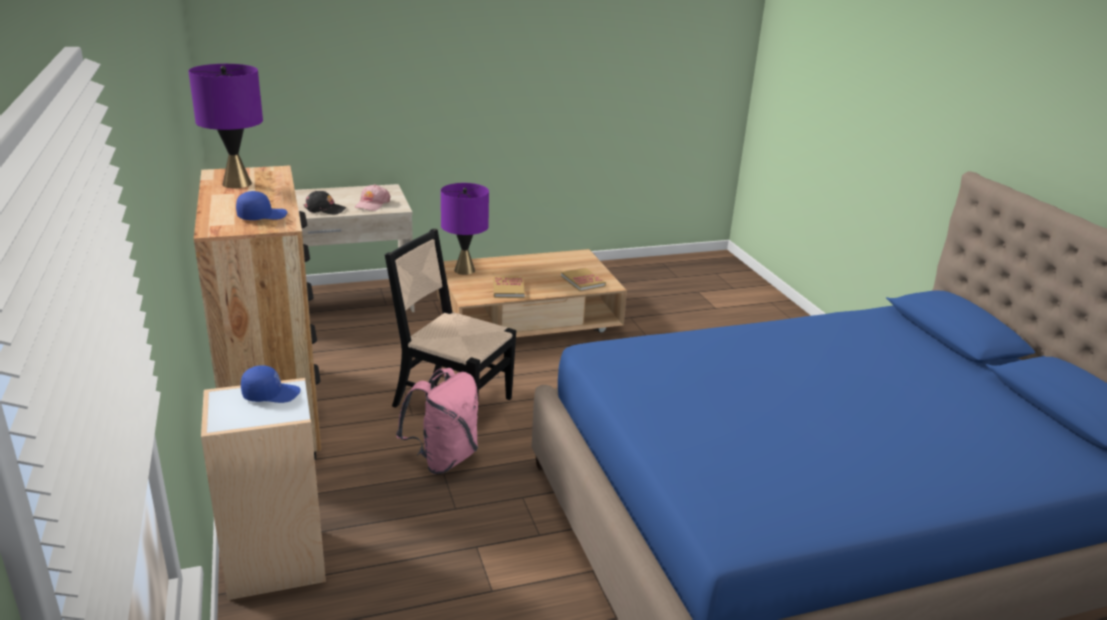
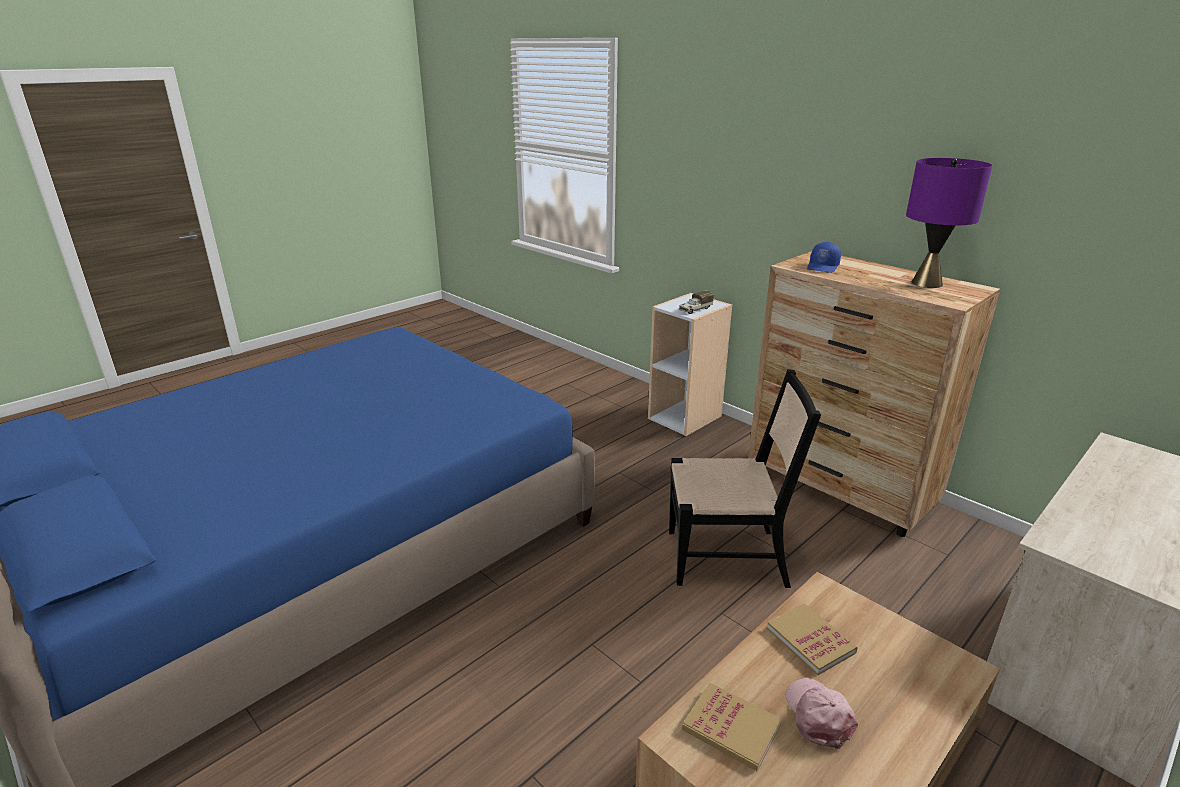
camera: 155 degrees right, 0 degrees up
(271, 394) = (695, 310): blue cap -> toy truck
(324, 209) = (1104, 496): black cap -> none
(372, 204) = (1095, 535): pink cap -> pink cap (818, 715)
(443, 458) = (667, 502): pink backpack -> none
(464, 270) = (928, 661): purple table lamp -> none

